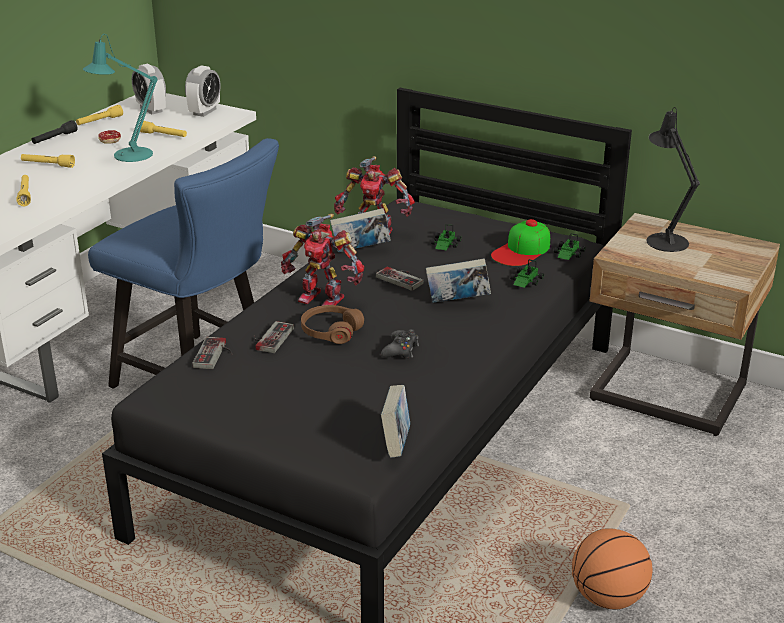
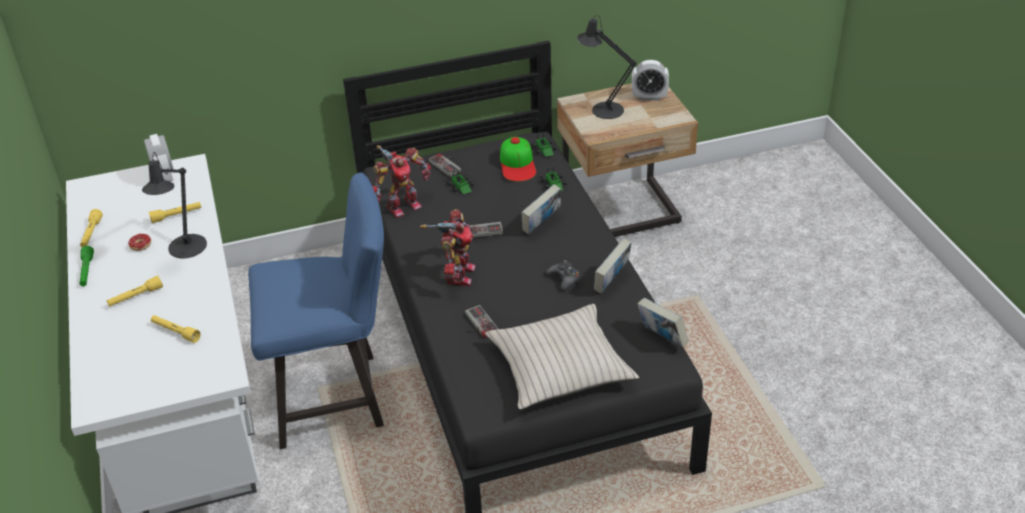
camera: 45 degrees left, 10 degrees up
(54, 139) = (86, 271): black flashlight -> green flashlight
(127, 156) = (185, 250): turquoise table lamp -> black table lamp
(151, 110) = (114, 198): alarm clock -> alarm clock (649, 97)
(216, 355) = (468, 359): game controller -> game controller (448, 164)
(271, 407) = (559, 367): none -> beige pillow
(323, 298) = (457, 274): toy robot -> toy robot turned 60 degrees counterclockwise
(331, 331) = (504, 294): brown headphones -> none
(360, 250) = (419, 225): book -> book (611, 282)
(608, 598) = (758, 355): basketball -> none

